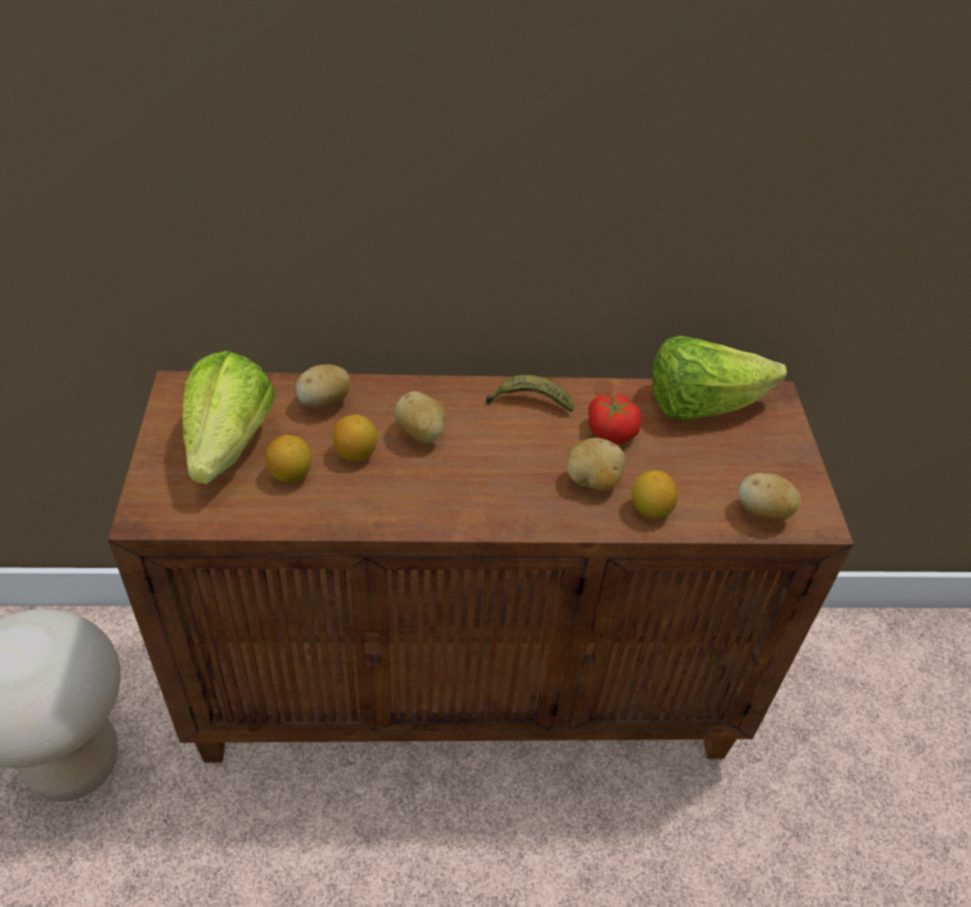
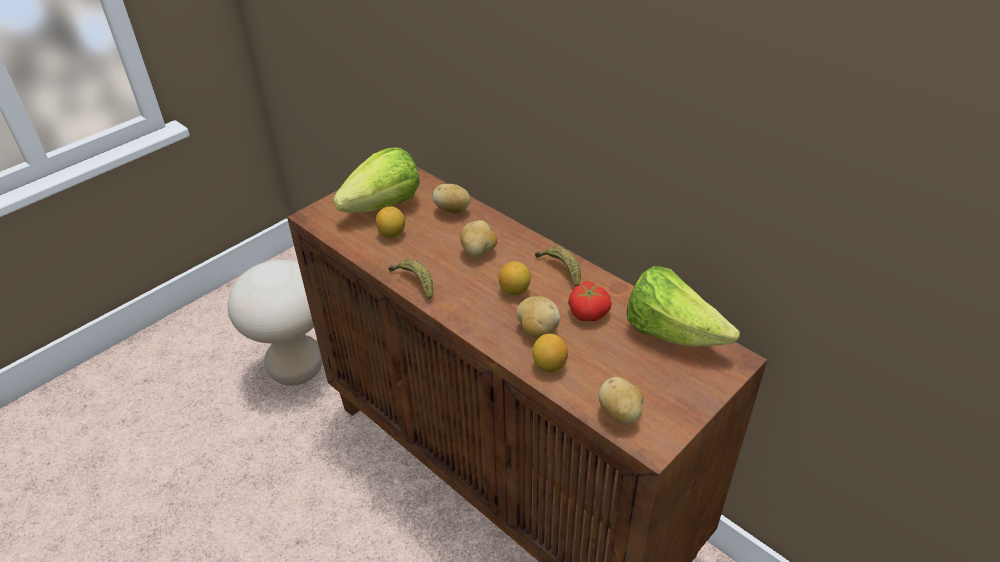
camera: 50 degrees right, 5 degrees down
(356, 453) = (434, 242): lemon -> lemon (515, 290)
(401, 515) = (415, 282): none -> banana

